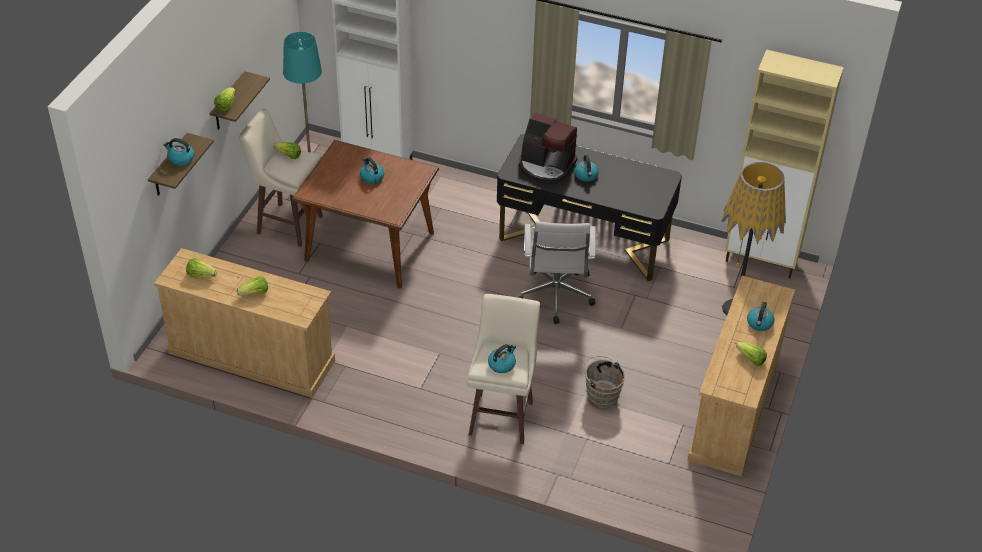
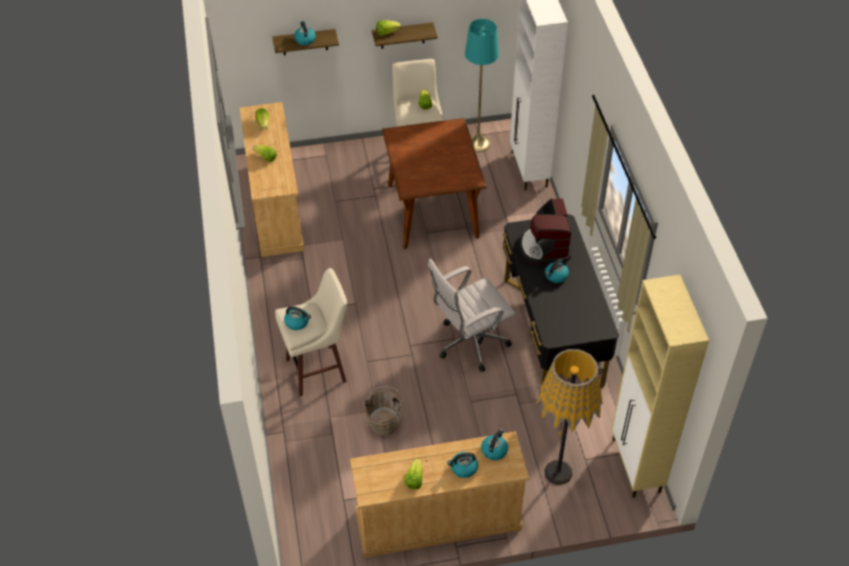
camera: 60 degrees right, 5 degrees up
(371, 177) = (440, 156): kettle -> kettle (494, 450)

